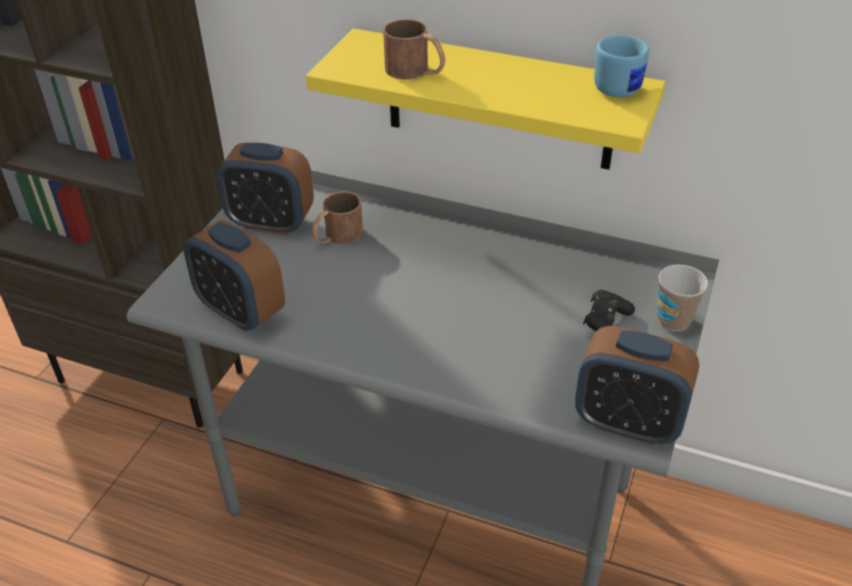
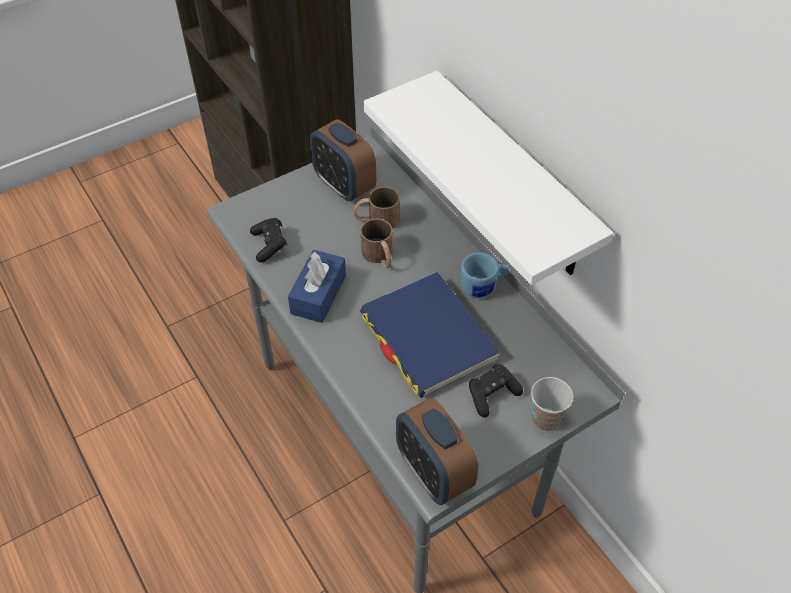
camera: 35 degrees right, 10 degrees up
(241, 311) = (269, 245): alarm clock -> black game controller
(344, 330) = (318, 294): none -> blue tissue box
(416, 71) = (437, 133): brown mug -> brown mug (380, 257)
(496, 311) = (428, 337): none -> blue book
(499, 100) = (513, 178): yellow shelf -> white shelf
(622, 86) = (572, 221): blue mug -> blue mug (483, 287)

